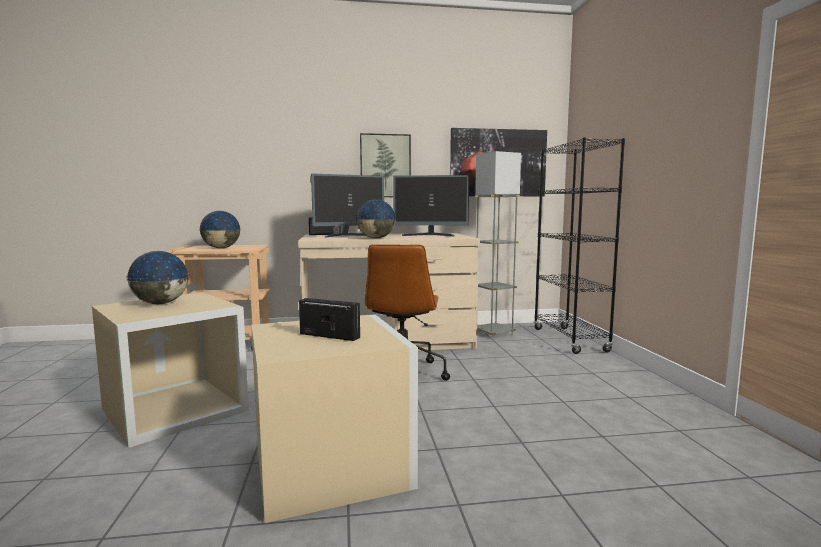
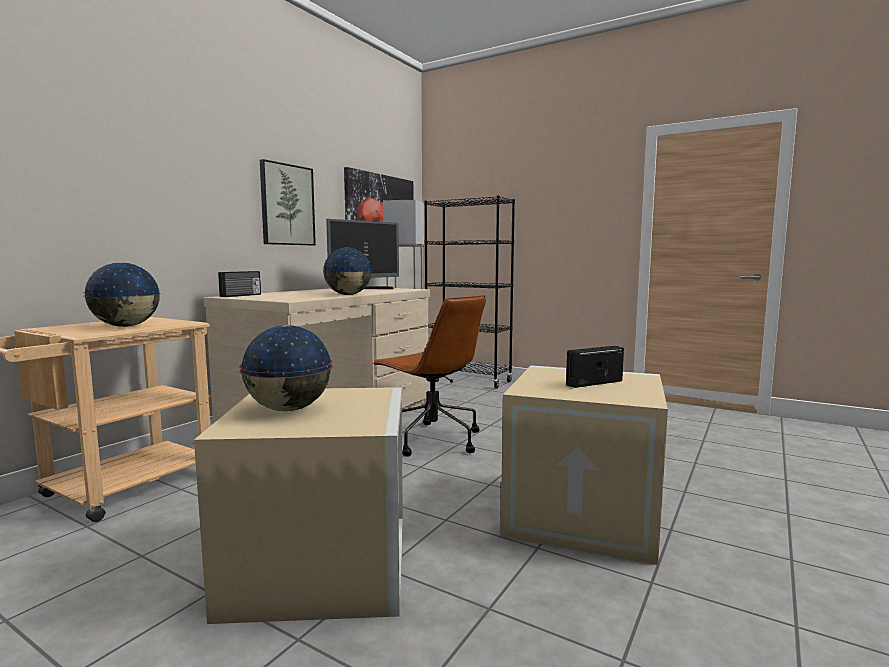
camera: 50 degrees left, 0 degrees up
(348, 236) = (289, 295): monitor -> none

